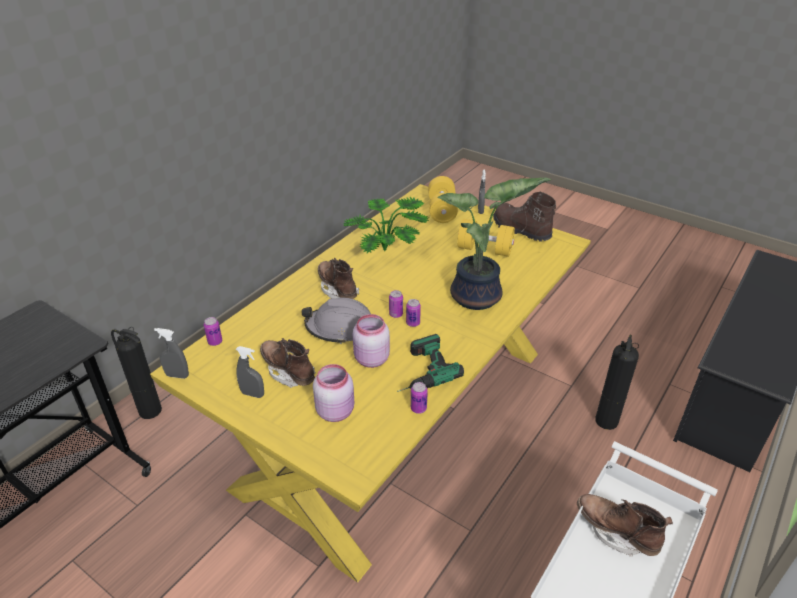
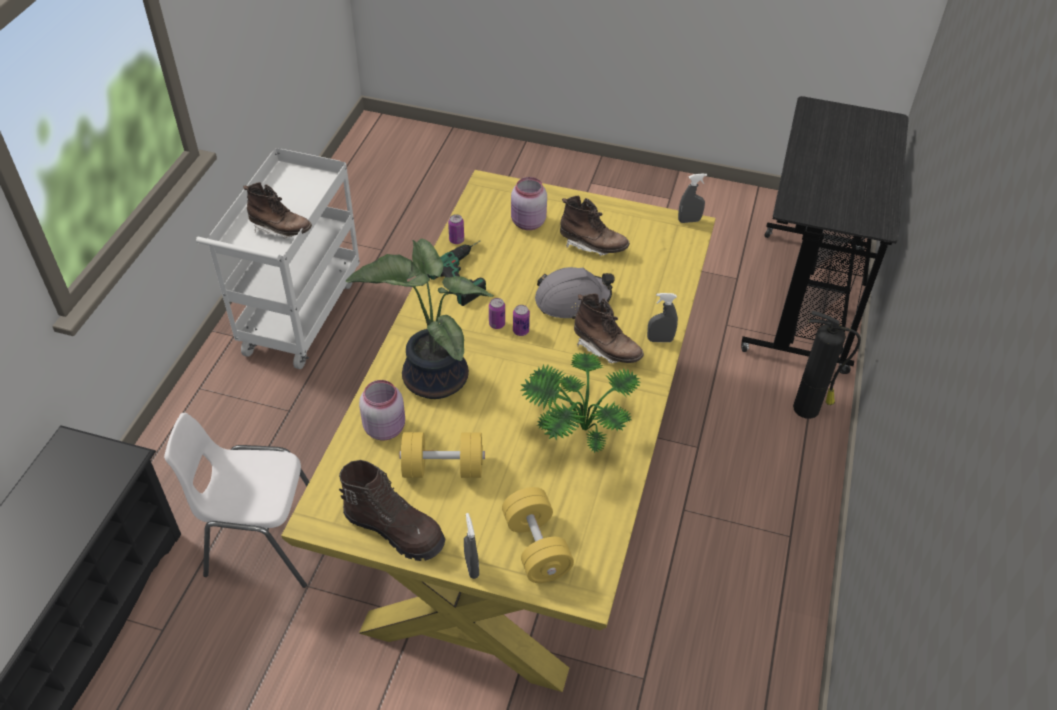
camera: 160 degrees right, 10 degrees up
(215, 342) = (686, 257): can -> none
(252, 394) = (609, 220): grey spray bottle -> grey spray bottle (660, 340)
(370, 359) = (522, 274): pink jar -> pink jar (385, 427)
(606, 420) = (262, 542): fire extinguisher -> white chair

